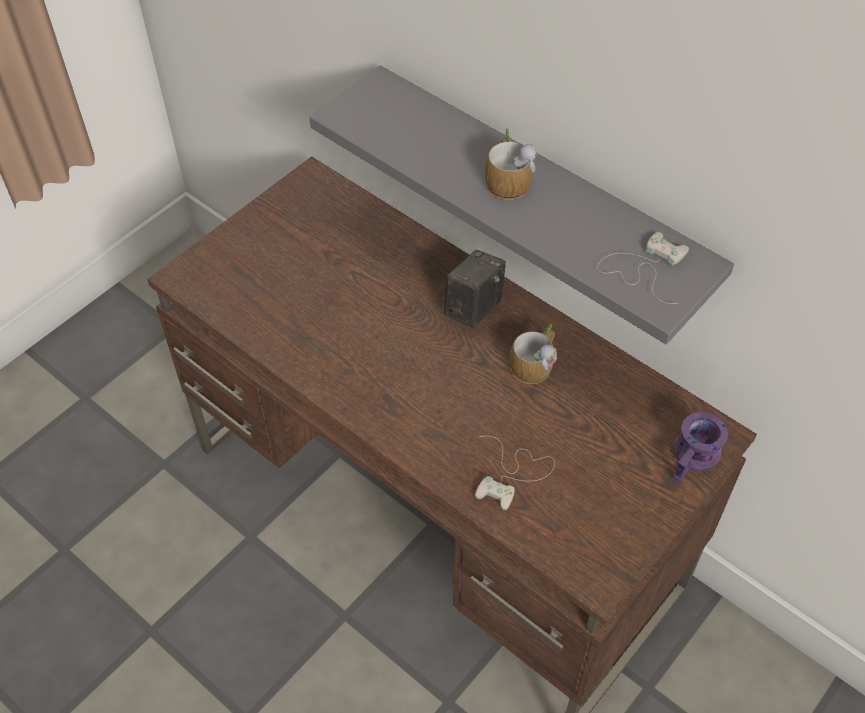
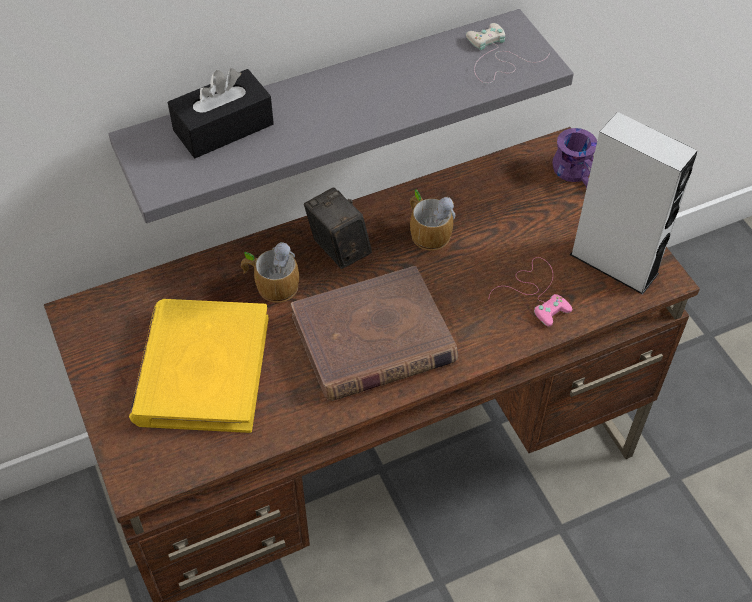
camera: 65 degrees left, 0 degrees up
(299, 271) = (202, 369): none -> yellow book
(388, 370) = (373, 339): none -> brown book
(426, 123) = (223, 127): none -> black tissue box
(508, 178) = (337, 99): mug -> mug (271, 283)
(513, 474) = (536, 292): white game controller -> pink game controller
(589, 530) = (614, 264): none -> grey speaker

